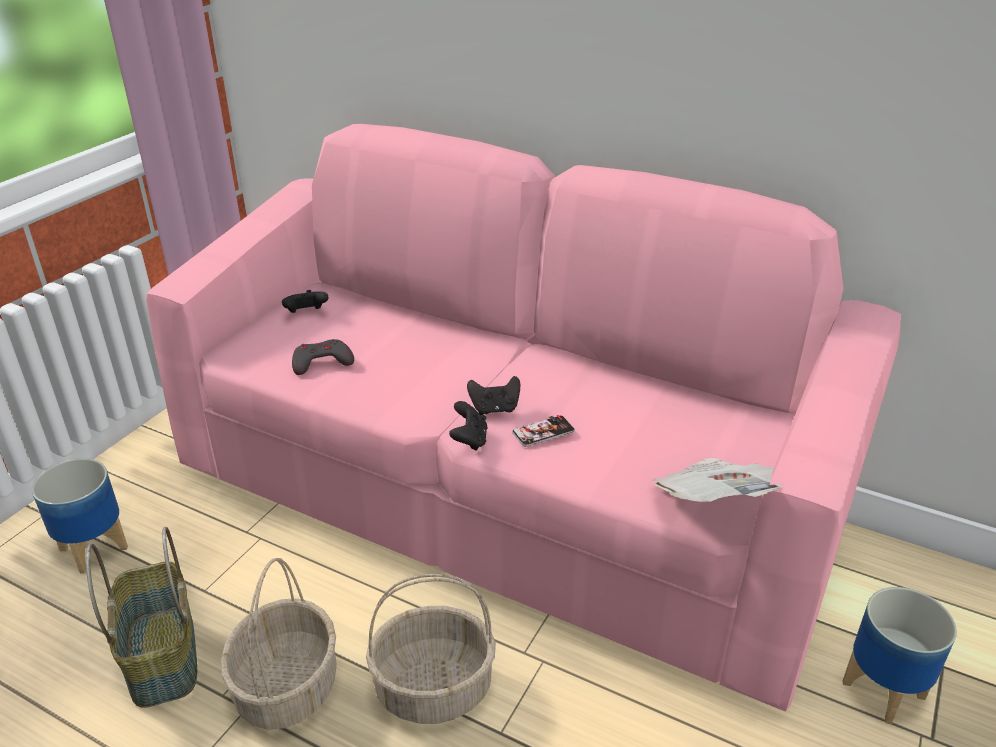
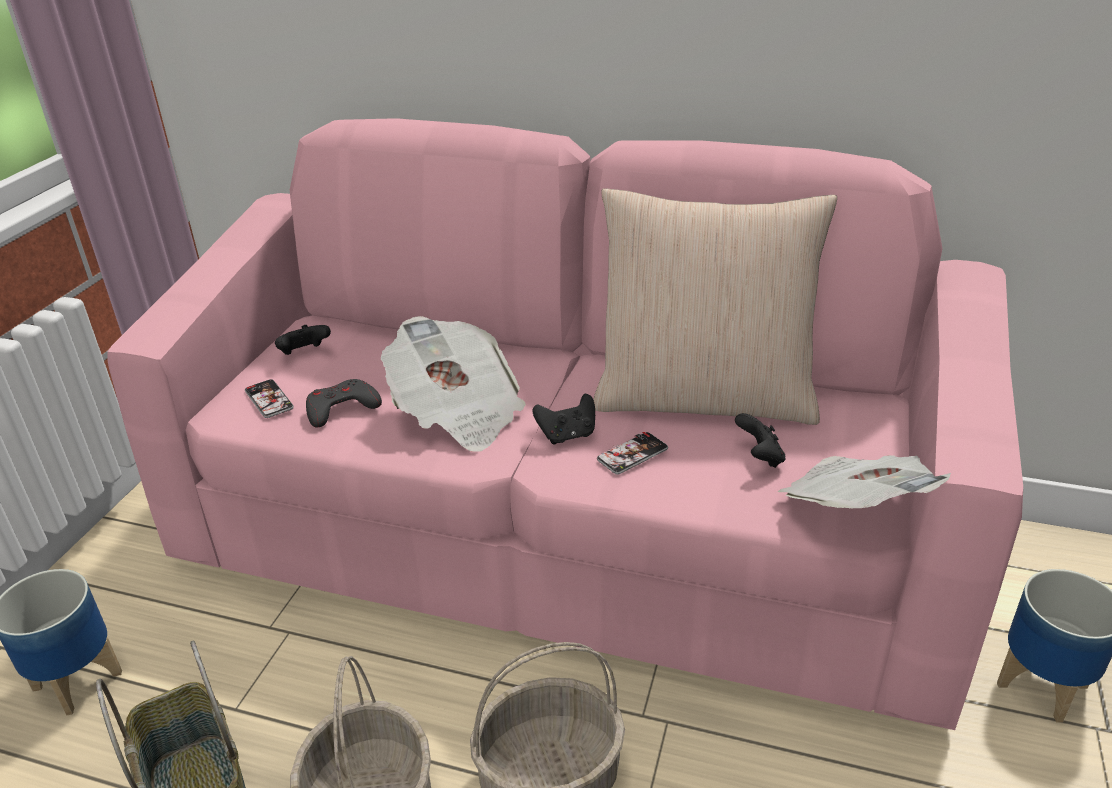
camera: 10 degrees left, 0 degrees up
(267, 347) = (269, 399): none -> phone
(412, 378) = (457, 413): none -> newspaper
(469, 440) = (550, 476): black game controller -> black game controller (759, 457)
(622, 393) = (704, 397): none -> beige pillow

